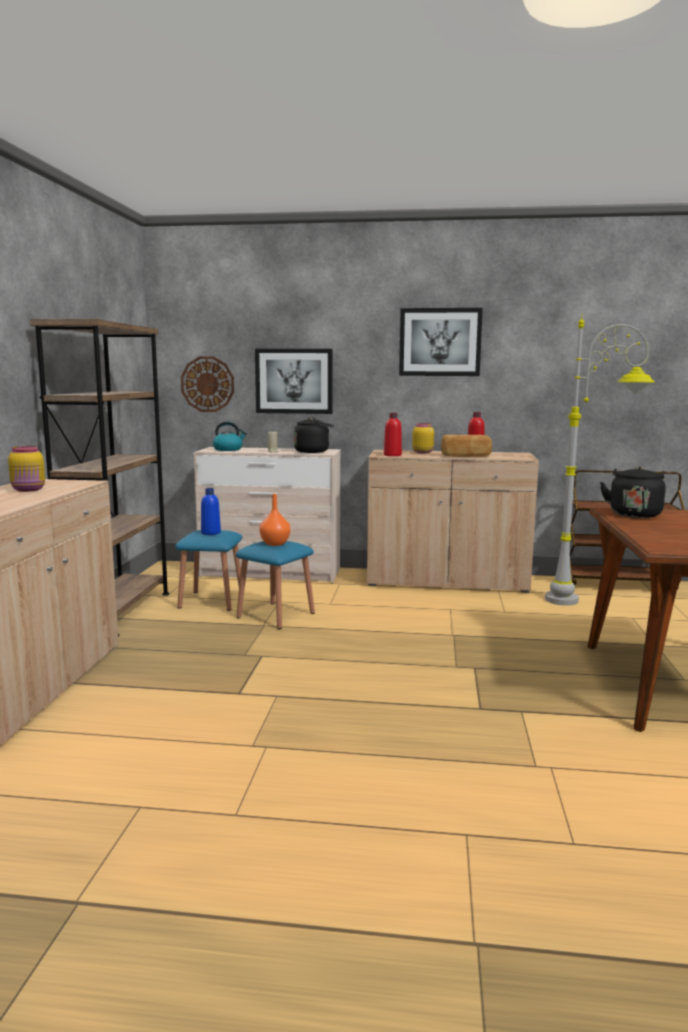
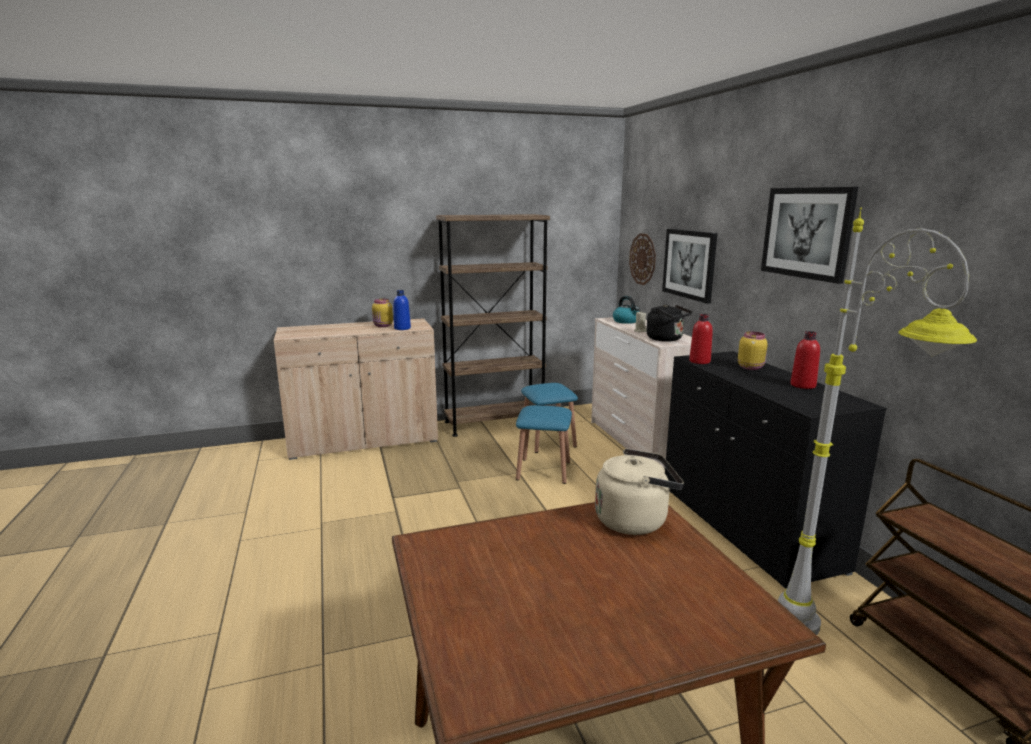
camera: 65 degrees right, 5 degrees up
(211, 533) = (547, 387): blue bottle -> blue bottle (402, 328)
(274, 544) = (540, 410): orange vase -> none
(447, 581) = (746, 526): beige cabinet -> black cabinet
(466, 456) = (761, 385): bread -> none
(634, 514) = (635, 520): black kettle -> beige kettle

